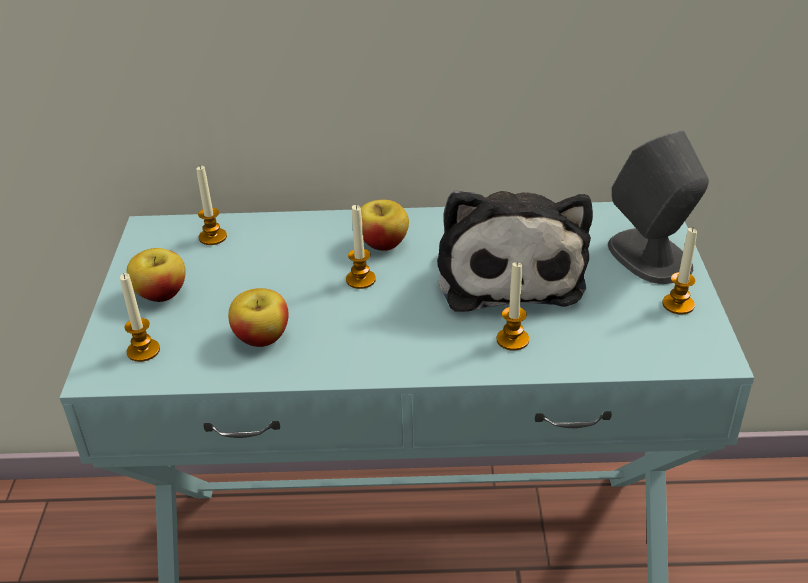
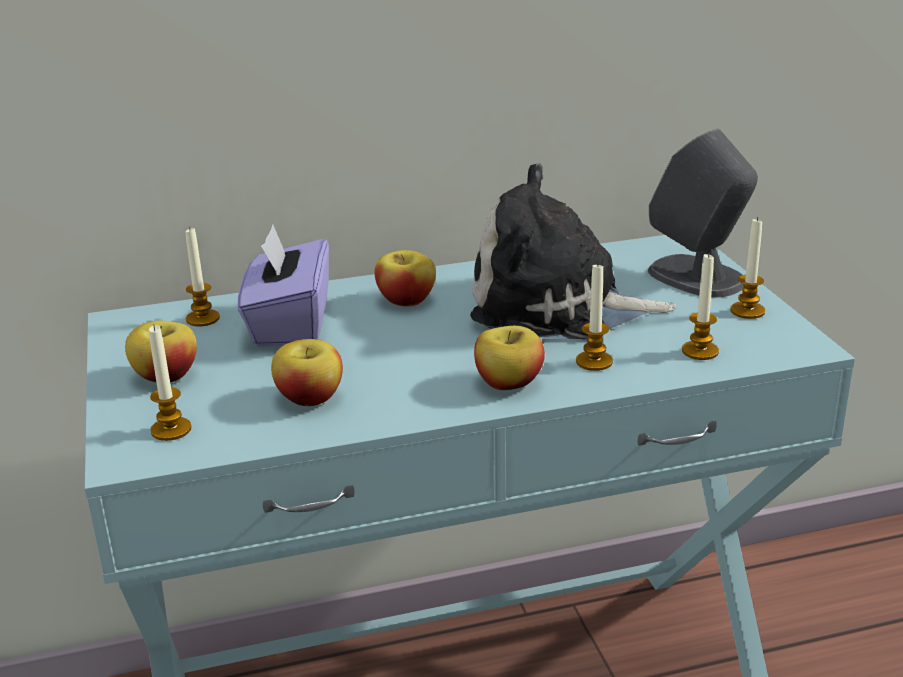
camera: 15 degrees left, 10 degrees down
(277, 254) = (289, 324): none -> purple tissue box
(360, 280) = (398, 334): candle -> candle (700, 351)
(429, 350) = (508, 383): none -> apple
(508, 271) = (557, 307): plush toy -> plush toy turned 120 degrees clockwise

